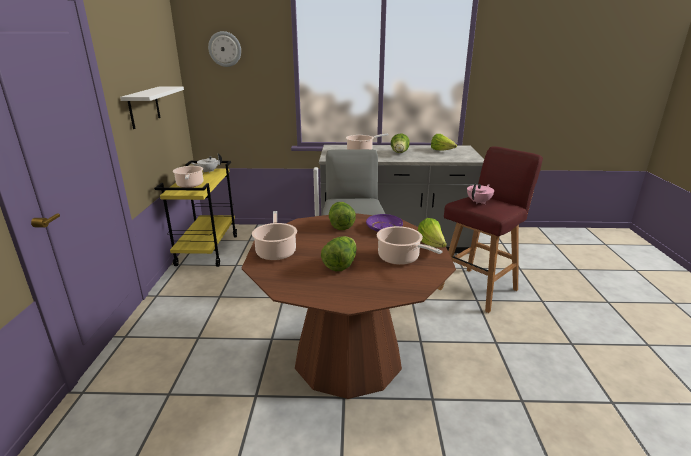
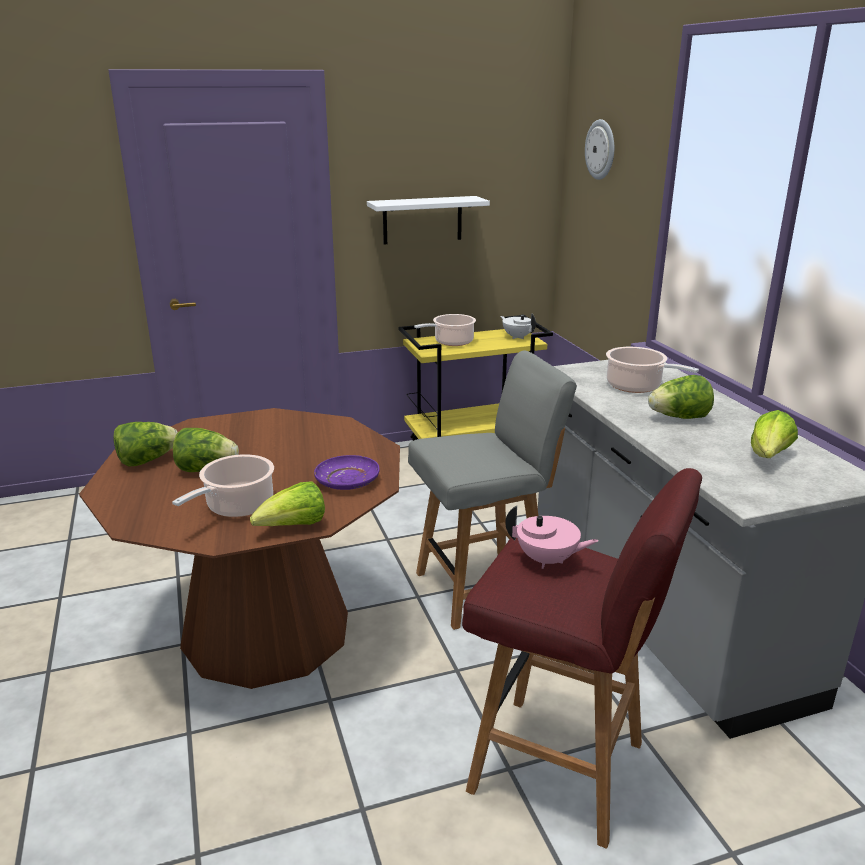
camera: 70 degrees right, 0 degrees up
(276, 251) = (235, 426): cooking pot -> none
(340, 225) = (339, 448): lettuce -> lettuce (147, 460)

